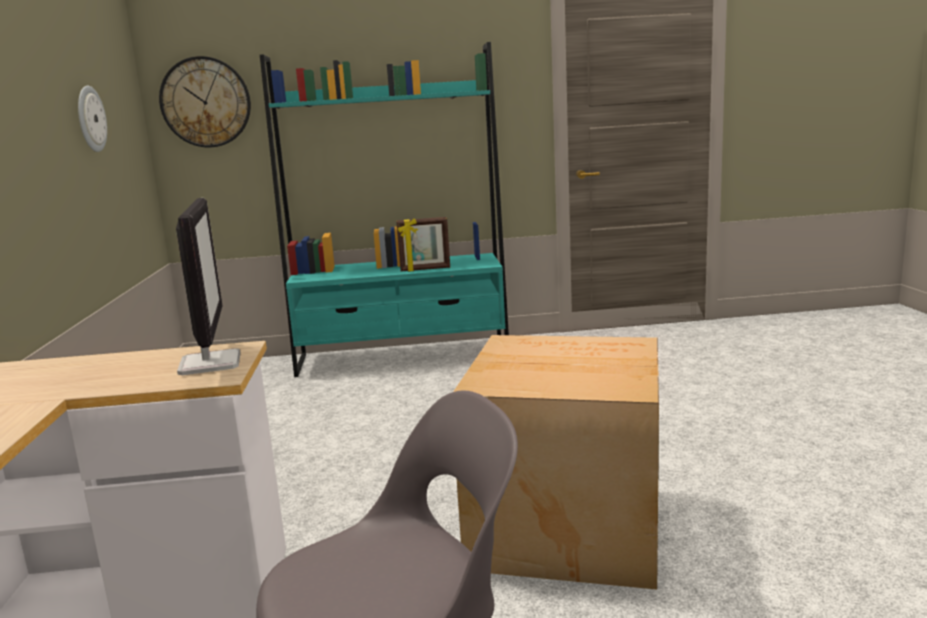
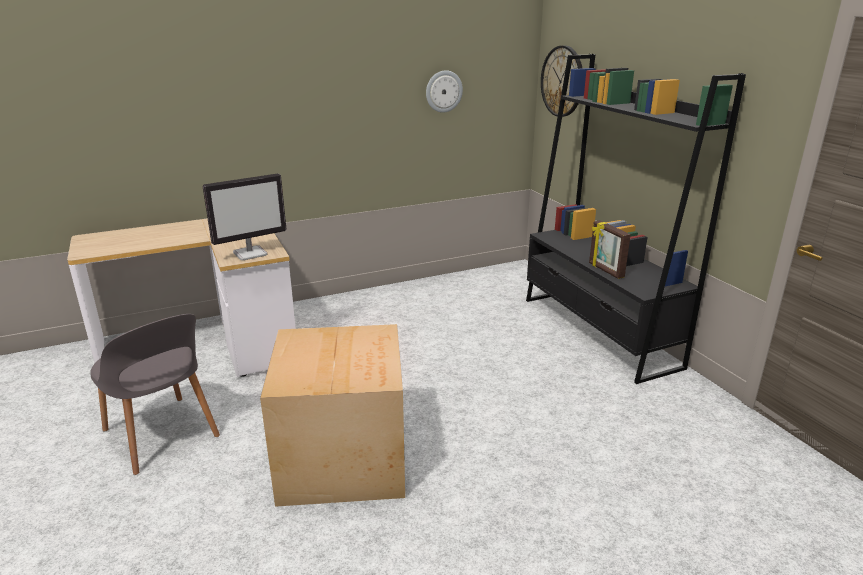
camera: 70 degrees right, 10 degrees up
(403, 357) = (598, 332): turquoise bookcase -> black bookcase

